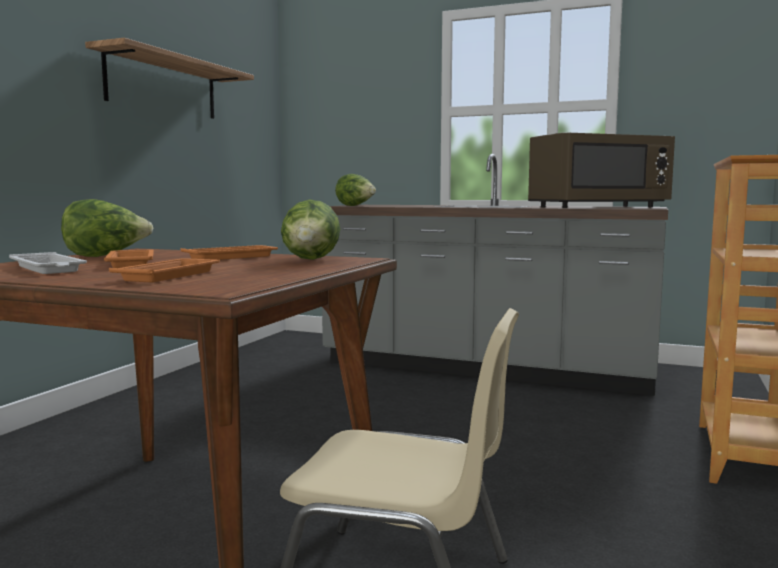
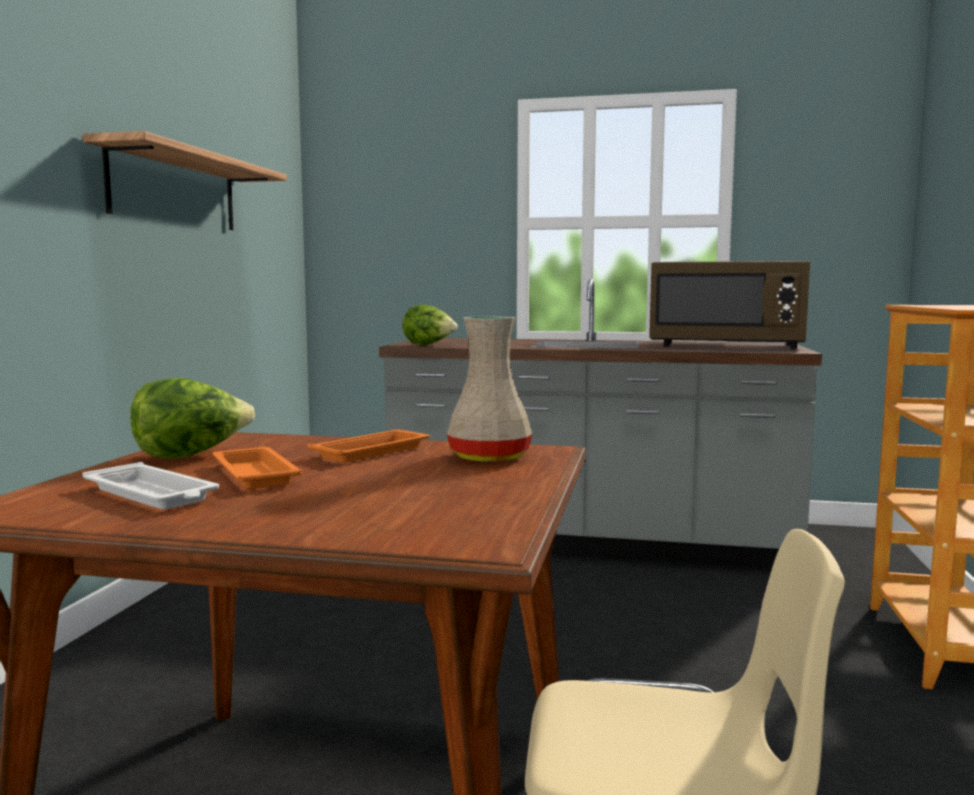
camera: 10 degrees left, 0 degrees up
(170, 275) = (356, 505): orange tray -> none
(311, 260) = (490, 456): lettuce -> beige vase
(598, 207) = (725, 346): brown microwave -> brown microwave turned 45 degrees clockwise

